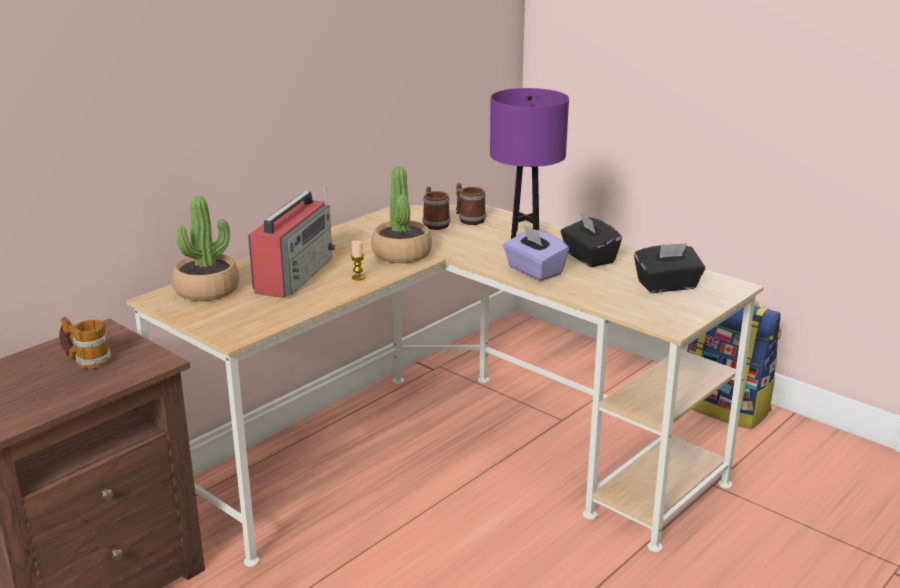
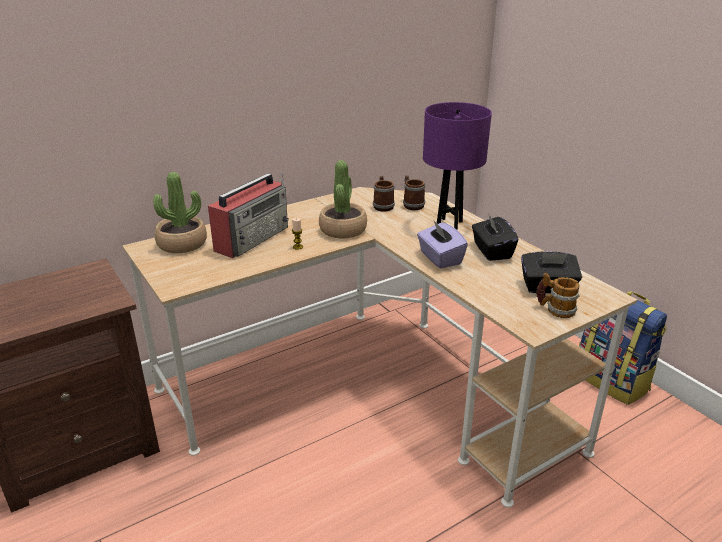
camera: 15 degrees right, 5 degrees up
(87, 360) = (66, 292): mug -> mug (555, 309)

